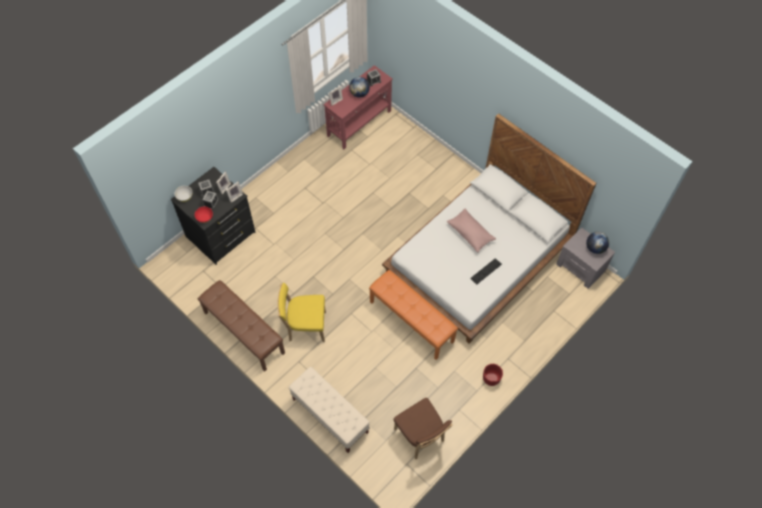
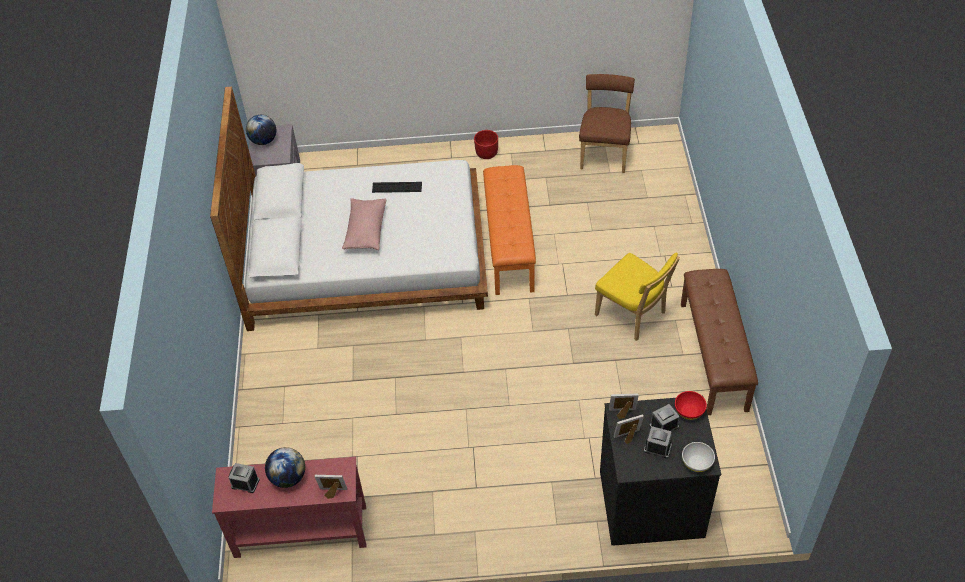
camera: 135 degrees left, 10 degrees down
(330, 416) = (680, 220): beige bench -> none

